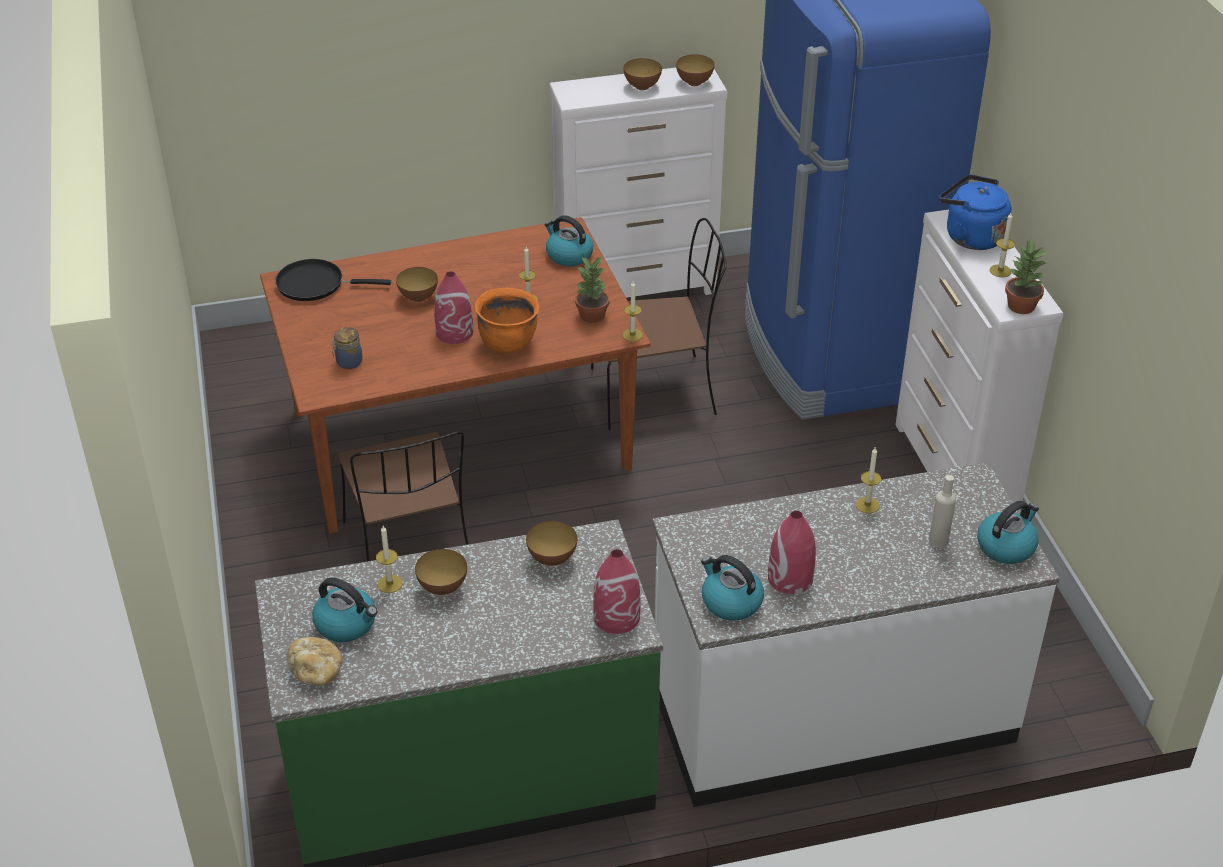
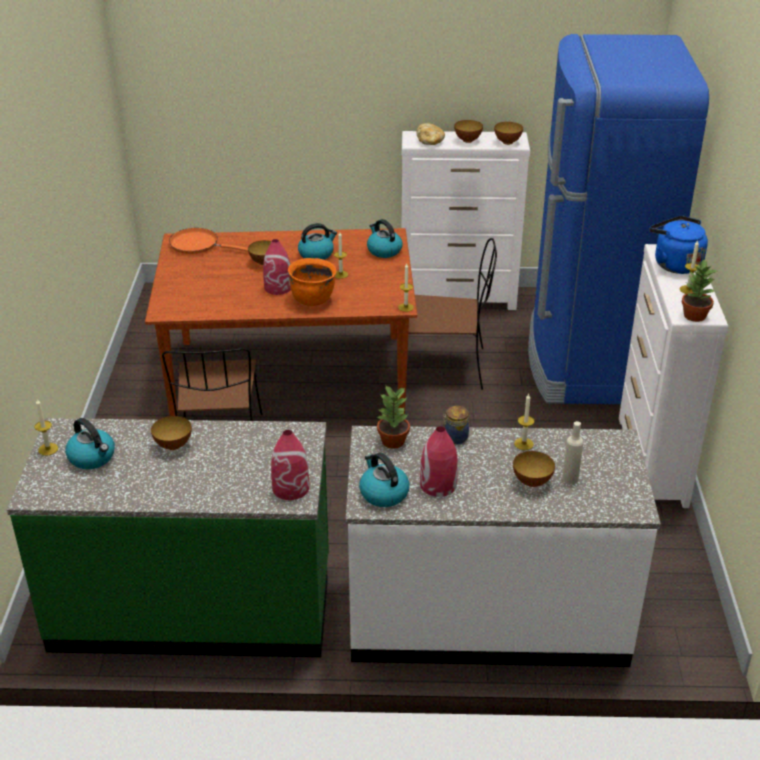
camera: 15 degrees right, 5 degrees down
(315, 284) = (197, 245): black frying pan -> orange frying pan
(316, 671) = (54, 485): bread -> bread (430, 142)
(348, 362) = (194, 295): jar -> jar (455, 438)
(390, 584) = (137, 436): candle -> candle (48, 449)
(552, 559) = (263, 440): bowl -> bowl (532, 482)
(592, 316) = (382, 291): potted plant -> potted plant (393, 441)
(1006, 546) = (625, 492): kettle -> kettle (316, 254)

